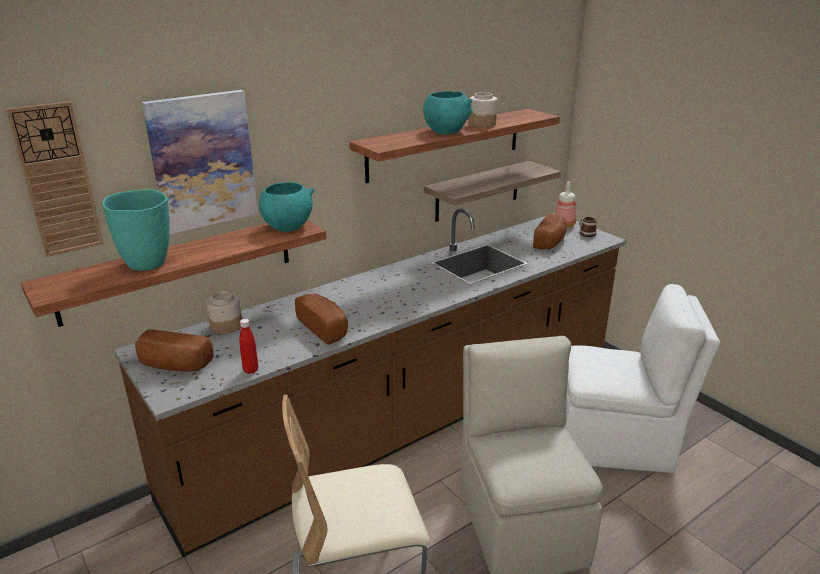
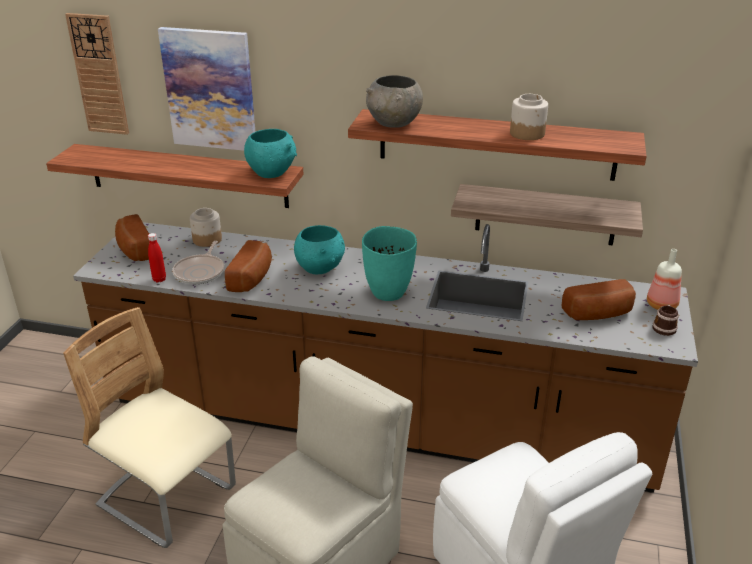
camera: 50 degrees right, 5 degrees up
(147, 263) = (143, 161): turquoise vase -> turquoise vase (389, 293)
(274, 347) = (200, 272): none -> frying pan
(397, 141) = (394, 124): none -> grey bowl
(446, 131) = (467, 129): turquoise bowl -> turquoise bowl (320, 268)

